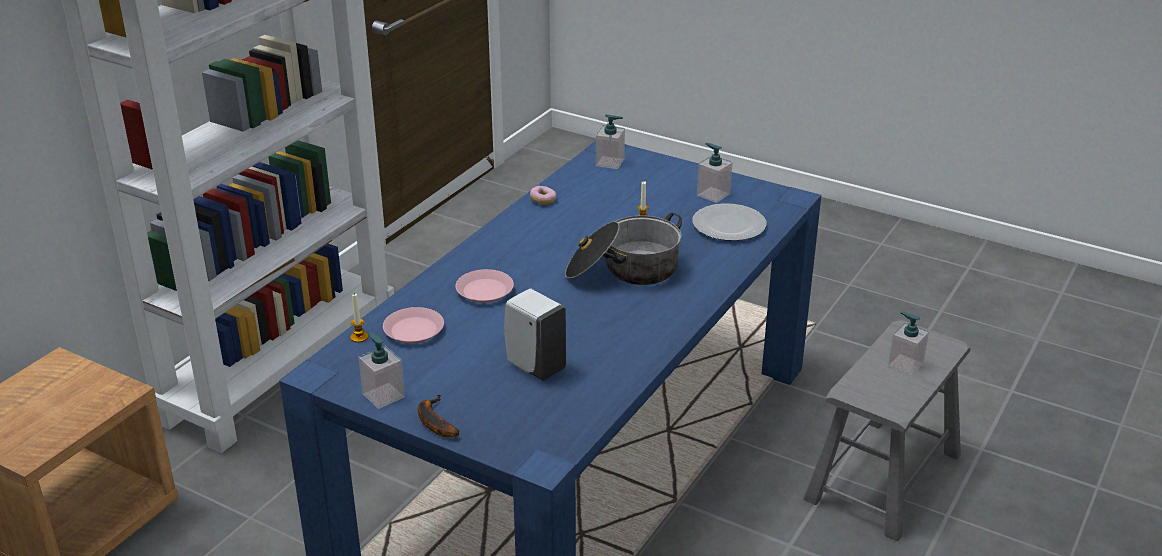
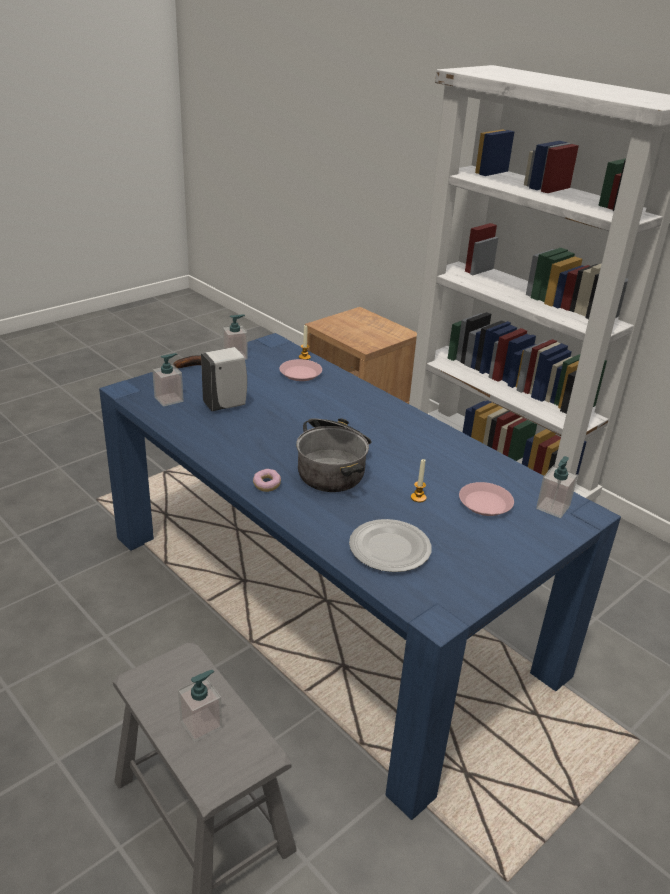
camera: 105 degrees right, 0 degrees up
(485, 291) = (336, 404): pink plate -> pink plate (485, 503)
(543, 200) = (477, 454): donut -> donut (266, 485)
(713, 194) = (463, 557): soap dispenser -> soap dispenser (169, 399)

